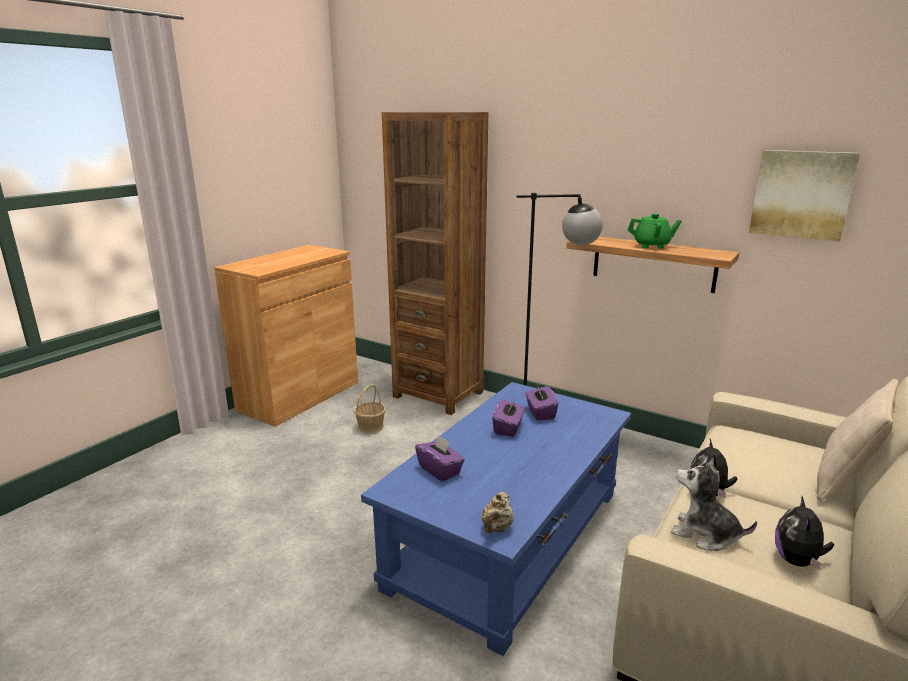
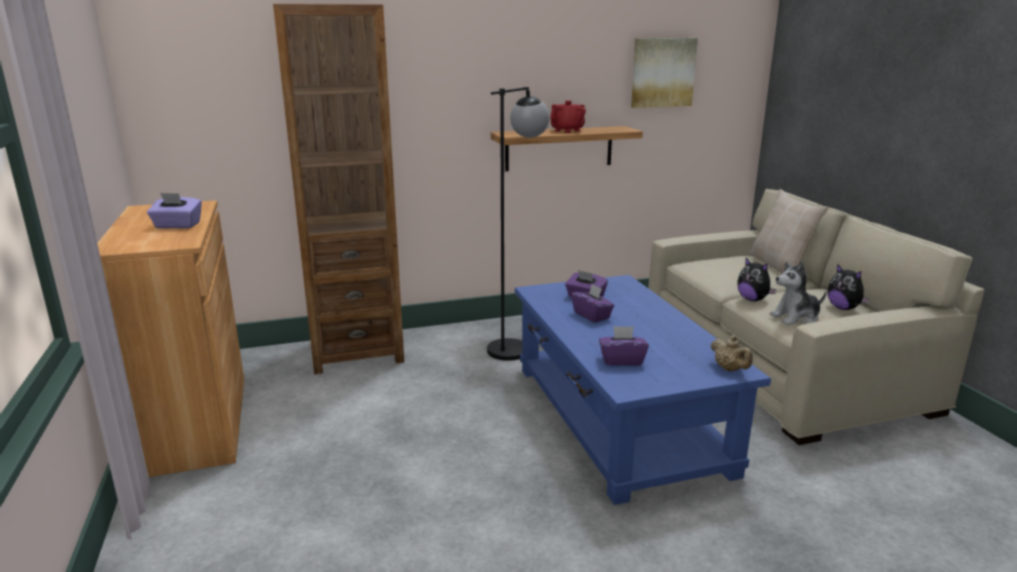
camera: 50 degrees left, 0 degrees up
(287, 261) = (177, 226): none -> purple tissue box
(371, 427) = (349, 407): basket -> none
(652, 246) = (567, 131): green teapot -> red teapot

